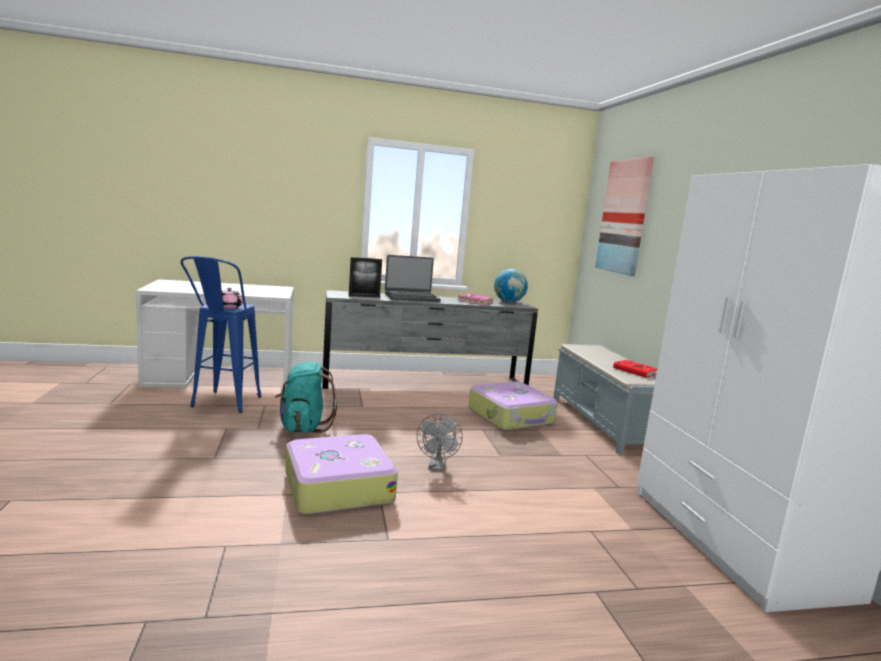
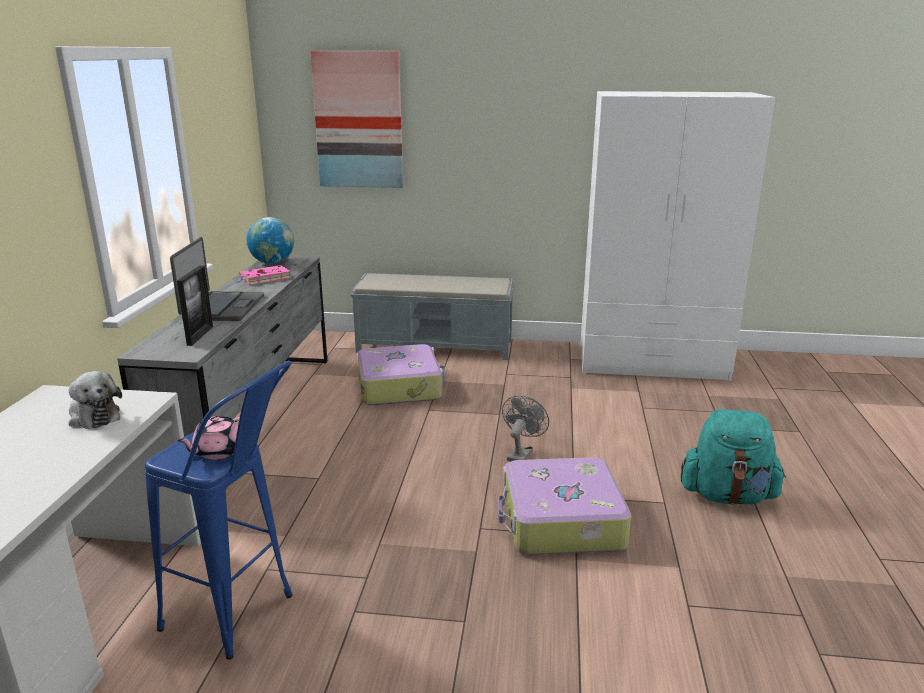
camera: 70 degrees left, 10 degrees up
(260, 292) = (93, 416): none -> plush toy
(303, 427) = (379, 535): turquoise backpack -> turquoise backpack (727, 495)
(437, 467) = (521, 453): grey fan -> grey fan turned 90 degrees counterclockwise
(636, 372) = (470, 282): red book -> none

